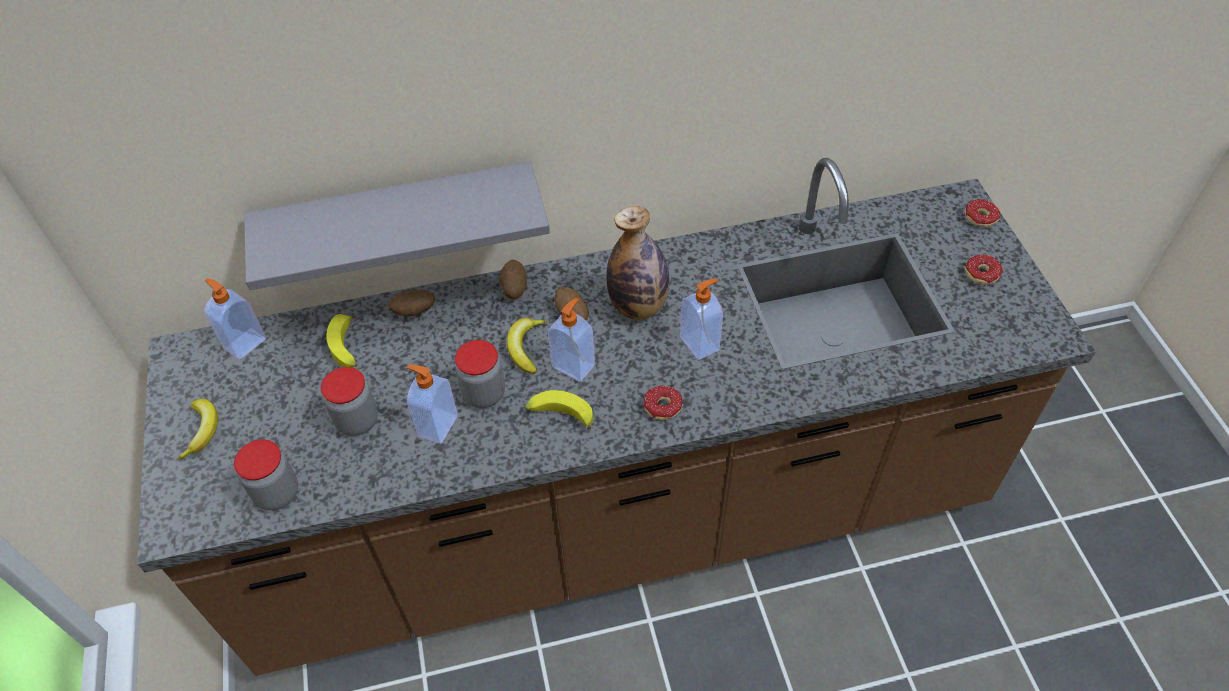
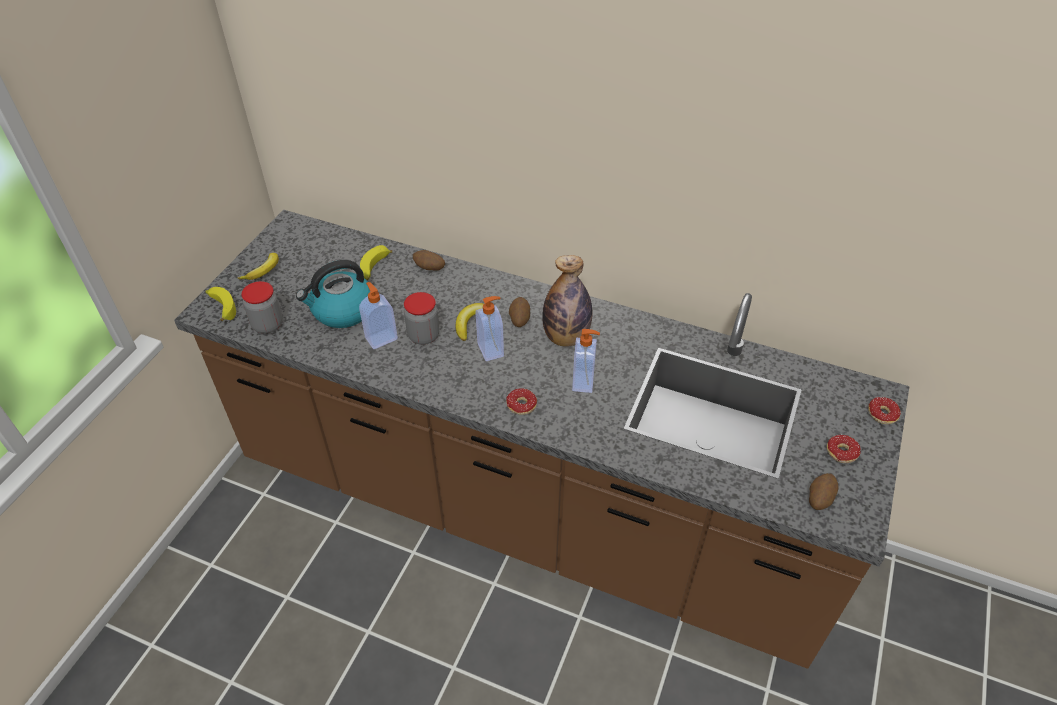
camera: 35 degrees right, 5 degrees down
(244, 343) = (325, 237): soap dispenser -> none
(357, 421) = (342, 311): jar -> kettle
(399, 222) = (444, 203): grey shelf -> none
(514, 289) = (499, 286): potato -> potato (819, 499)
(560, 415) = (455, 373): banana -> banana (221, 307)

